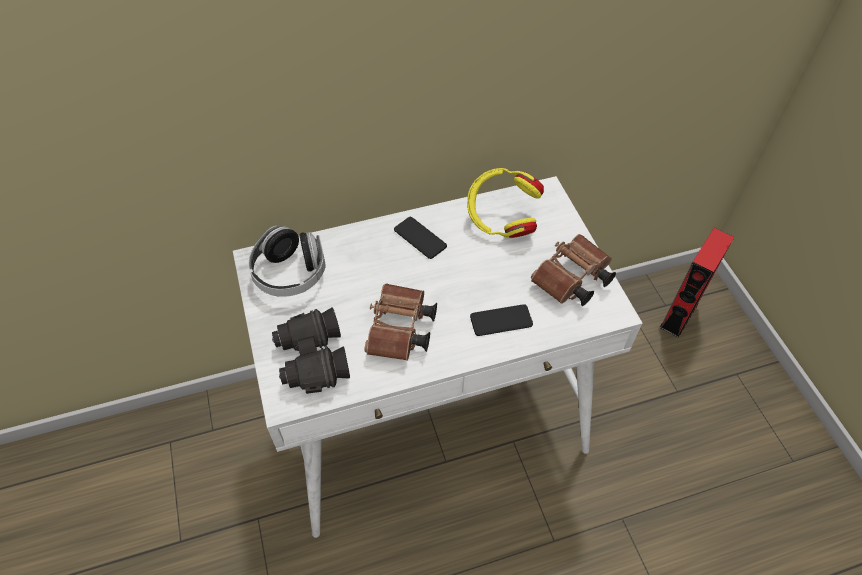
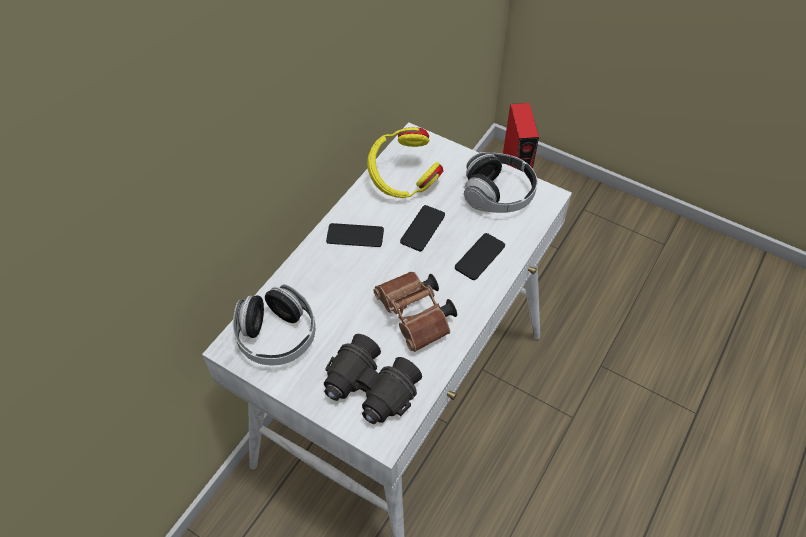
camera: 40 degrees left, 0 degrees up
(478, 267) = (422, 228): none -> phone
(571, 281) = (498, 195): brown binoculars -> headphones

